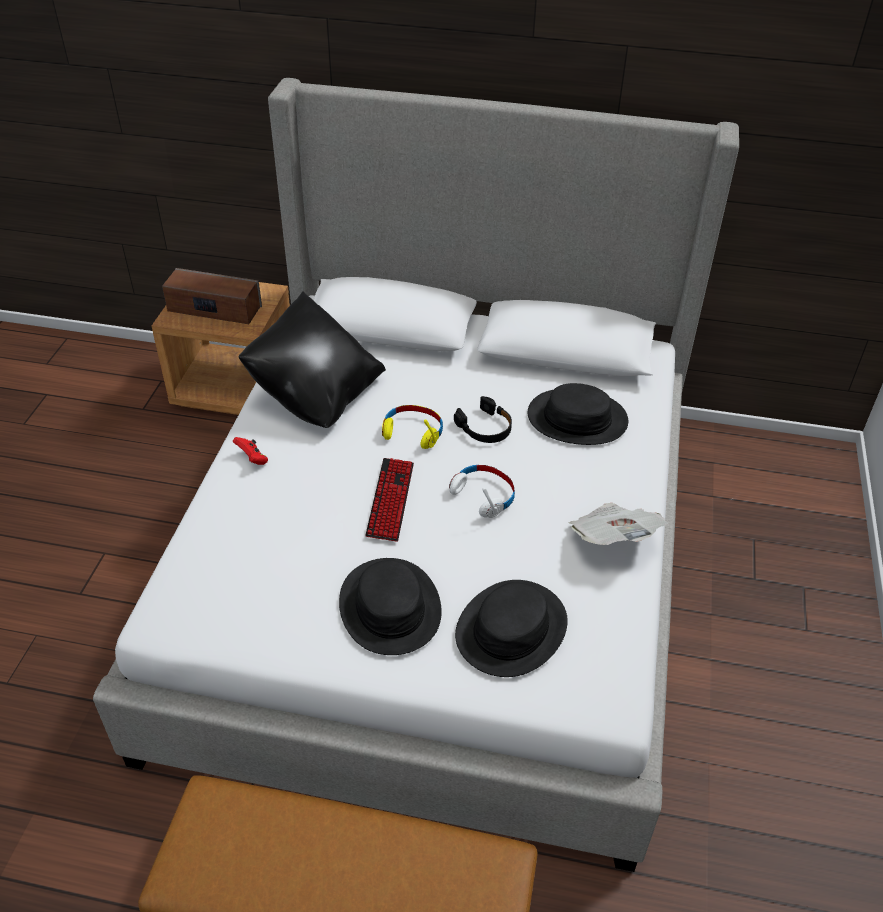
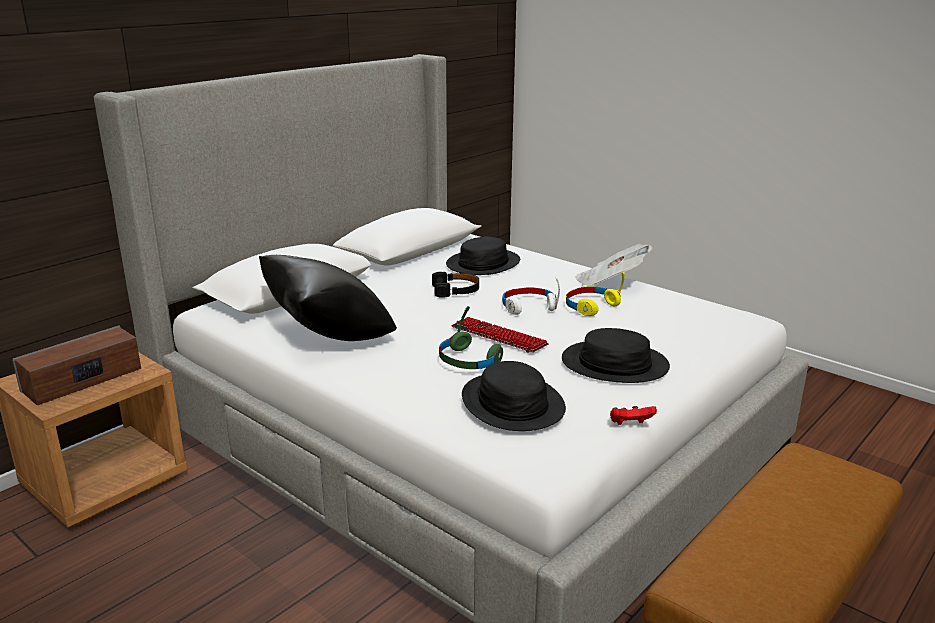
camera: 60 degrees left, 20 degrees down
(252, 459) = (378, 380): red game controller -> red game controller (630, 425)
(320, 499) = (468, 361): none -> green headphones
(413, 432) = (430, 312): yellow headphones -> yellow headphones (590, 306)
(511, 629) = (668, 330): black hat -> black hat (512, 403)

